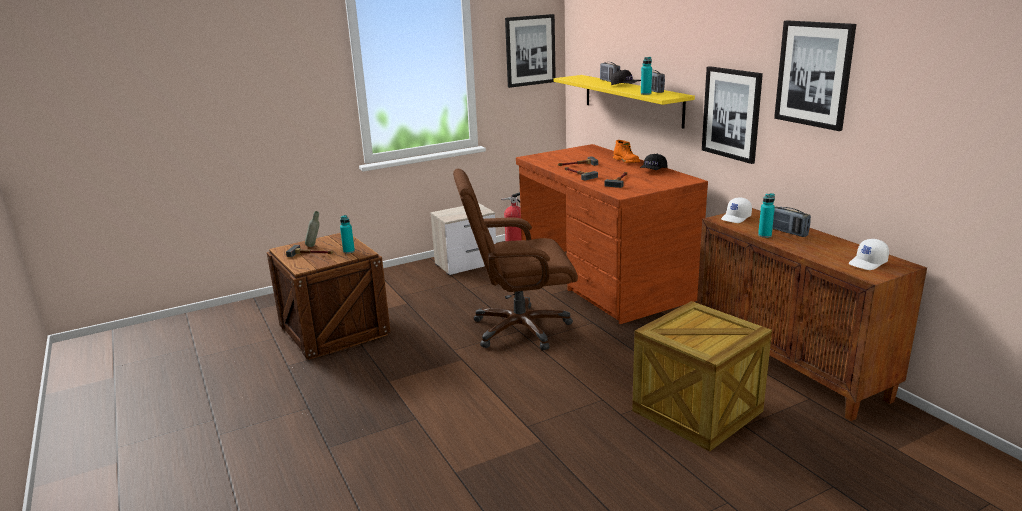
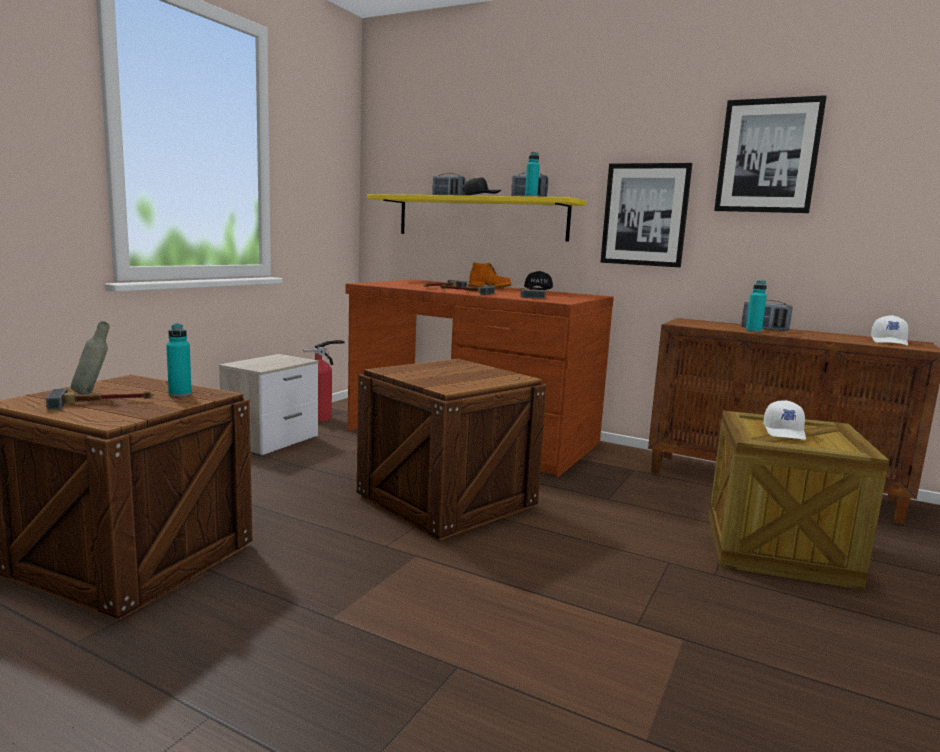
camera: 35 degrees left, 10 degrees down
(519, 329) = (446, 502): brown office chair -> crate
(530, 50) = (328, 160): picture -> none
(736, 218) = (691, 323): white cap -> white cap (785, 432)

